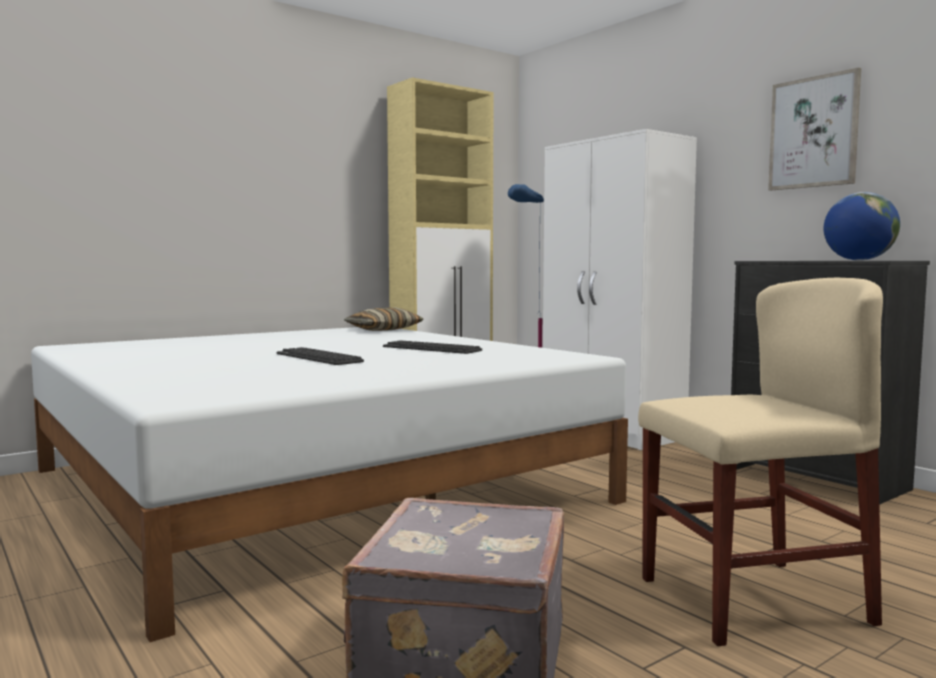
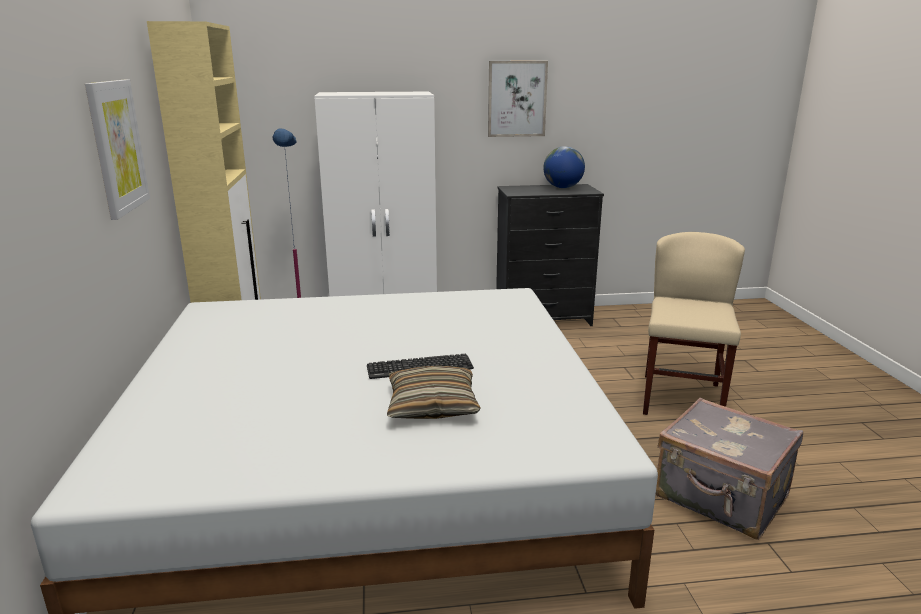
camera: 60 degrees left, 15 degrees up
(292, 168) = (117, 147): none -> picture
(383, 330) = (239, 308): pillow -> pillow (432, 405)
(431, 349) = (416, 321): keyboard -> none

